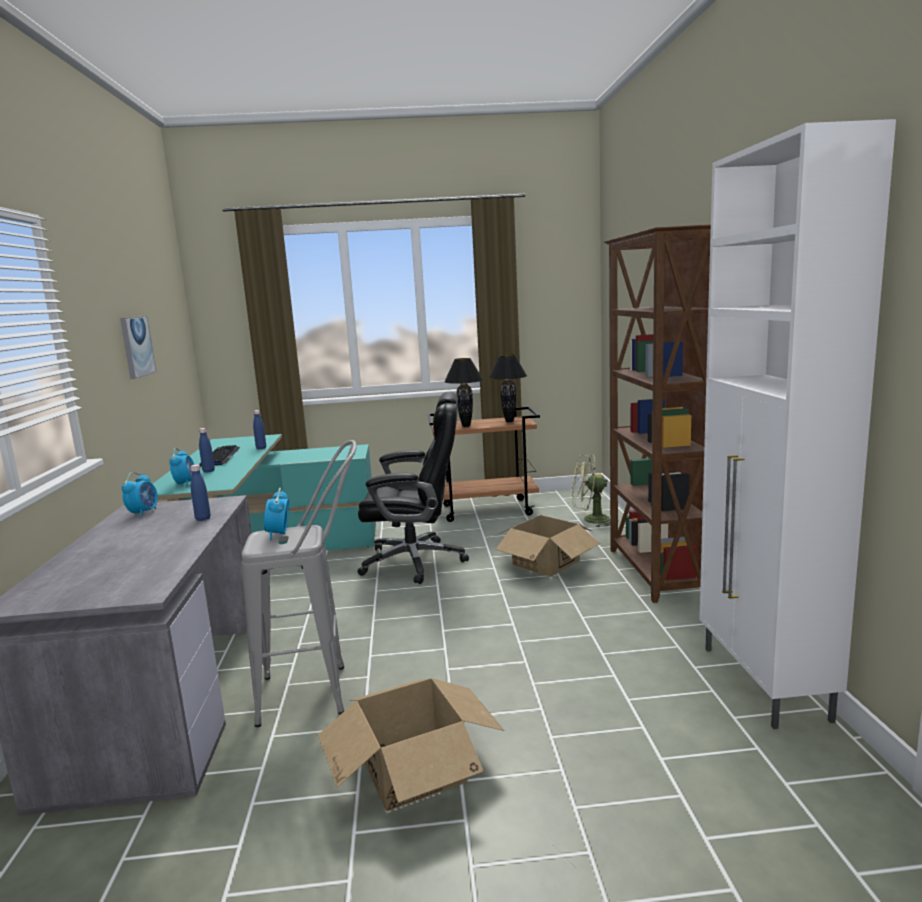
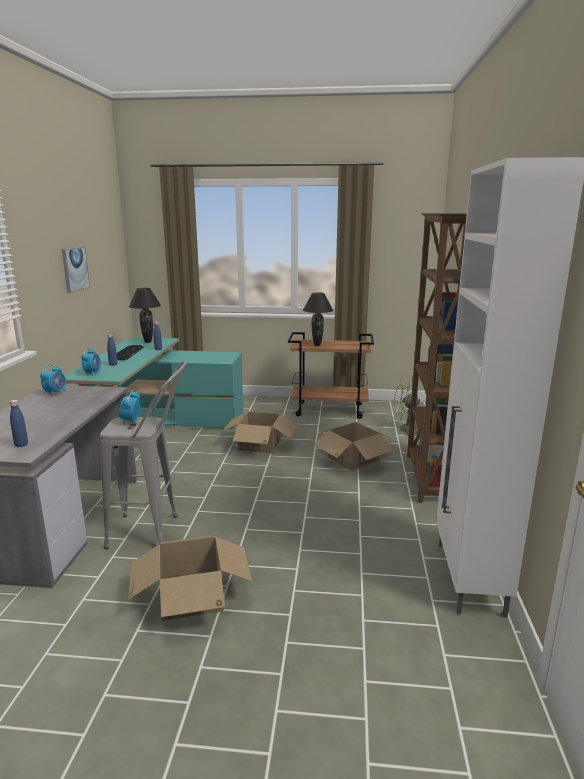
camera: 10 degrees right, 5 degrees up
(203, 519) = (89, 403): blue bottle -> blue bottle (21, 445)
(416, 561) = (260, 444): black office chair -> cardboard box
(510, 421) = (352, 344): black table lamp -> black table lamp (148, 342)

